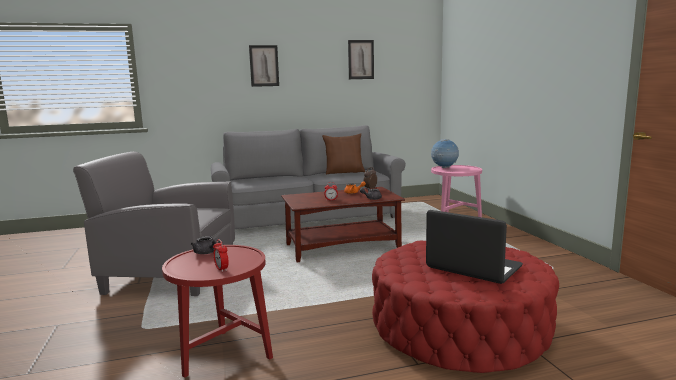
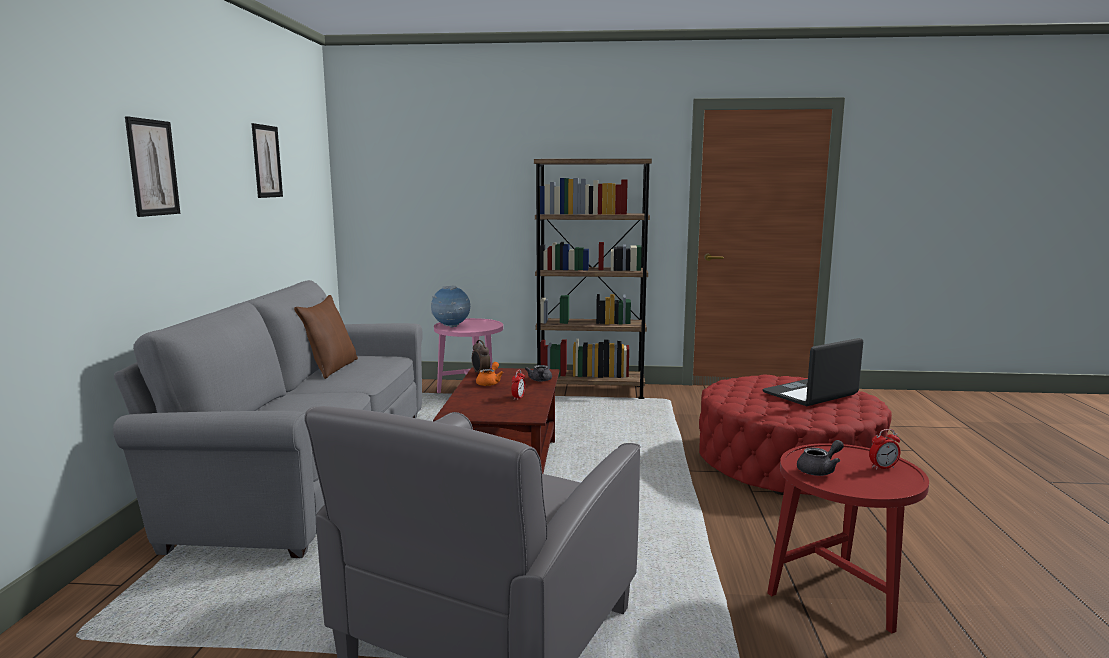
camera: 70 degrees left, 0 degrees up
(523, 243) = (590, 391): none -> brown bookcase

